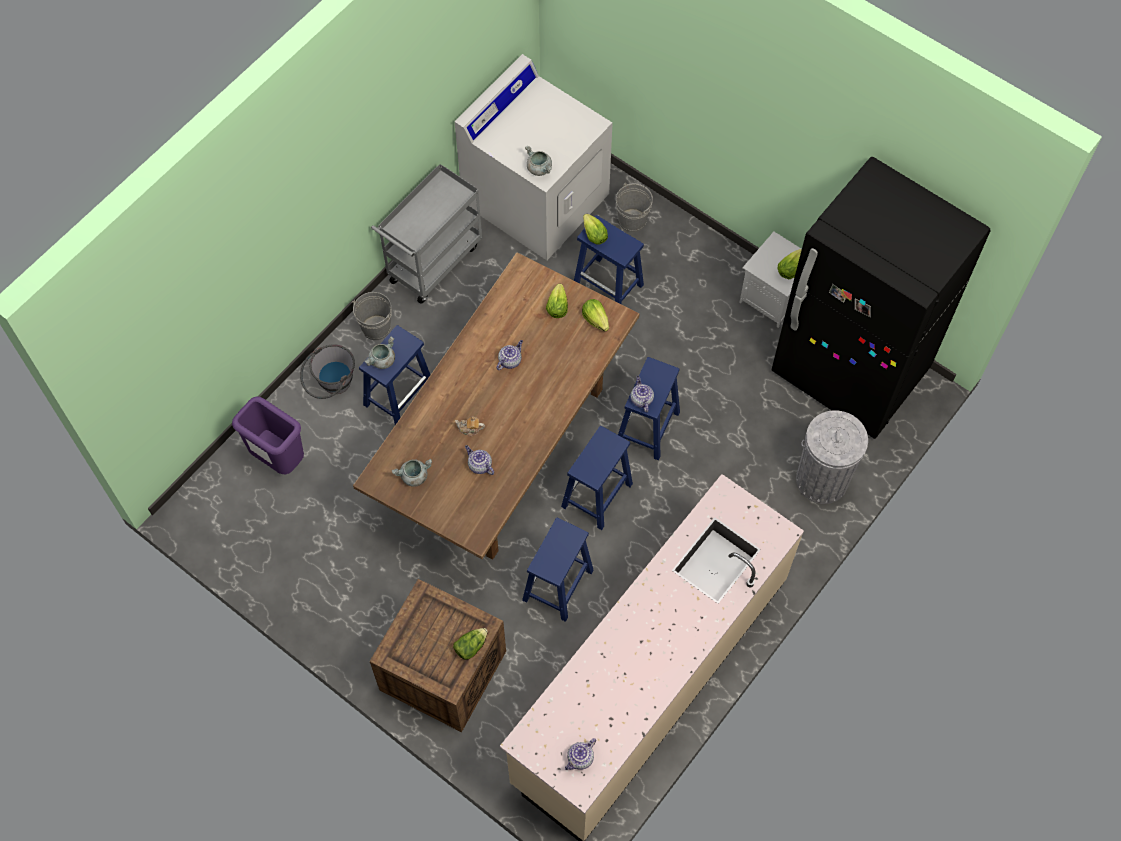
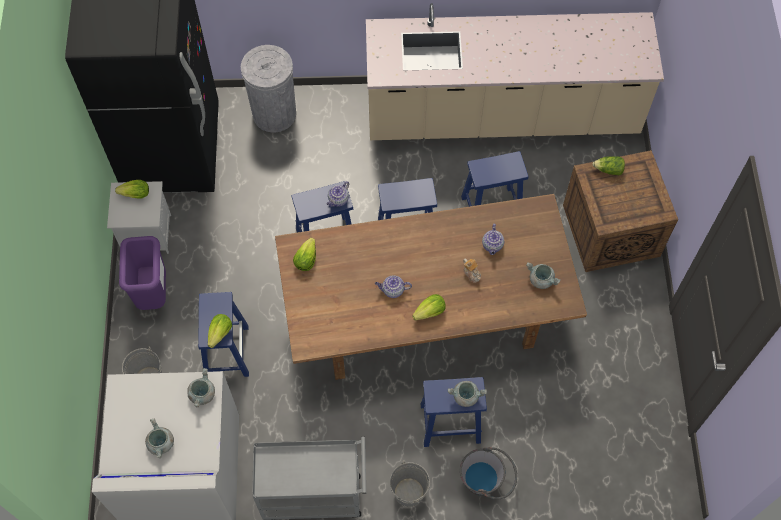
camera: 130 degrees left, 0 degrees up
(278, 459) = (578, 465): purple trash can -> purple trash can (154, 294)
(525, 122) = (161, 444): none -> grey cooking pot
(557, 307) = (318, 293): lettuce -> lettuce (430, 312)
(580, 759) = (626, 34): teapot -> none

